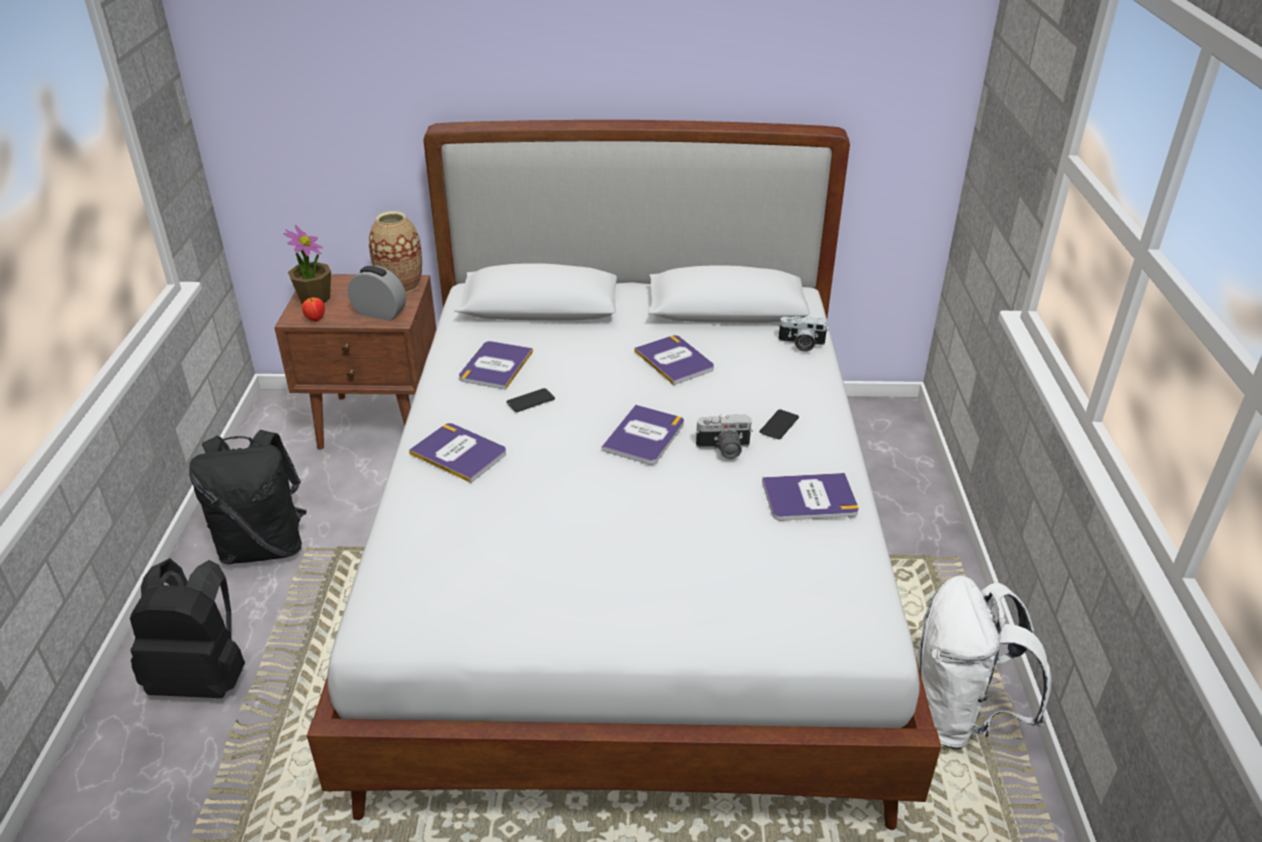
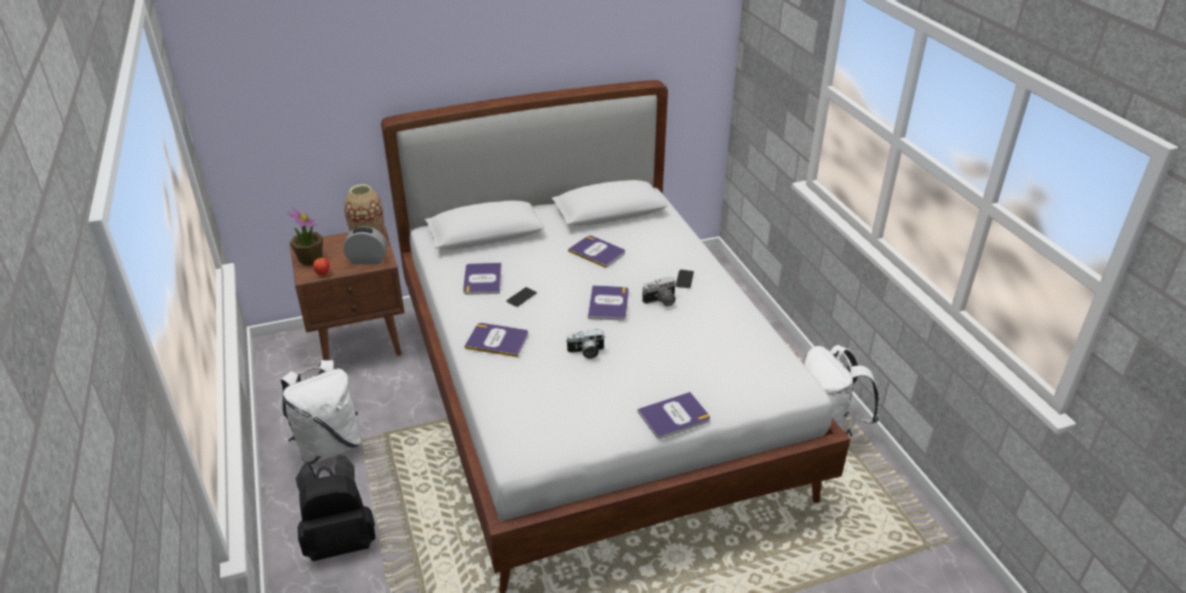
camera: 20 degrees left, 0 degrees up
(264, 546) = (329, 446): black backpack -> white backpack
(801, 344) = (669, 226): camera -> camera (586, 352)
(809, 498) = (726, 319): book -> book (674, 416)

